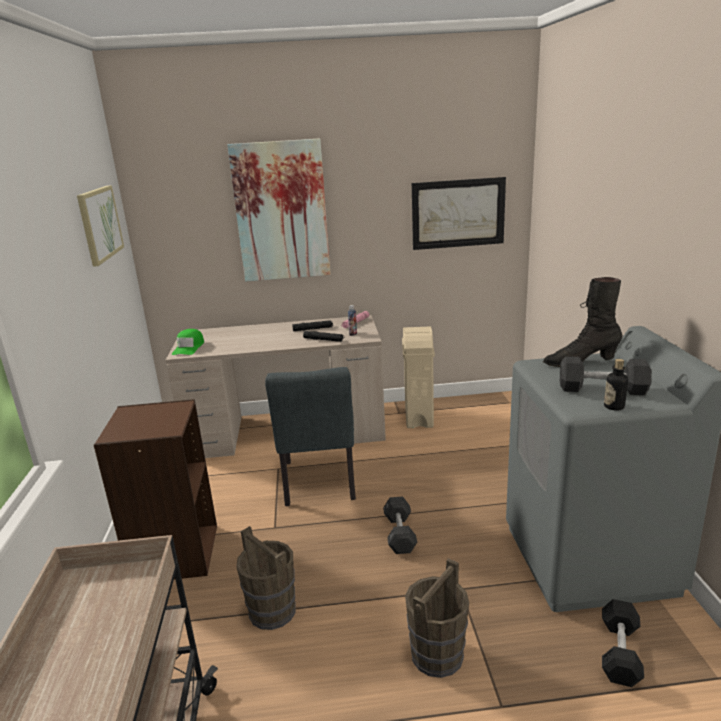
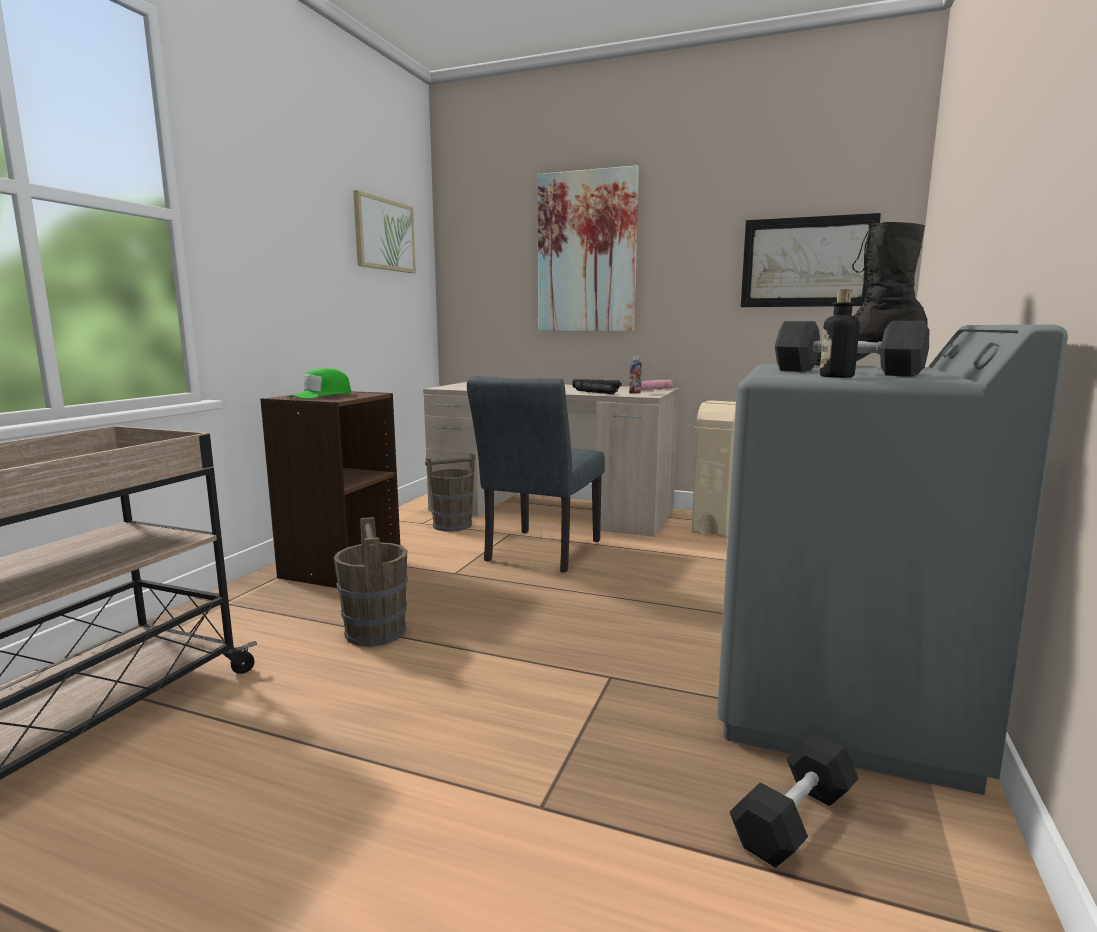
camera: 25 degrees right, 10 degrees down
(189, 348) = (456, 386): green cap -> green cap (321, 395)
(399, 534) = (586, 611): grey dumbbell -> none
(437, 654) = (513, 726): brown bucket -> brown bucket (453, 525)

